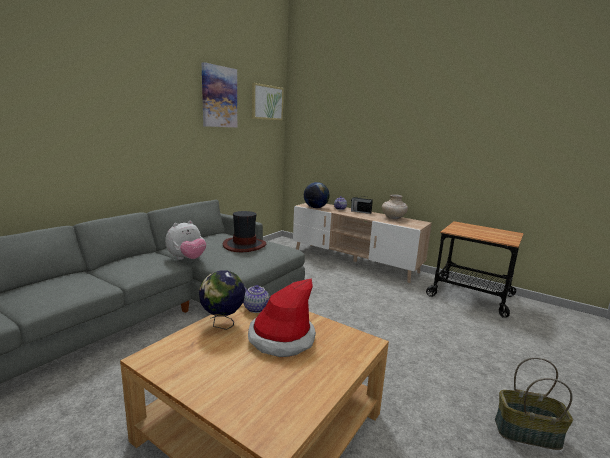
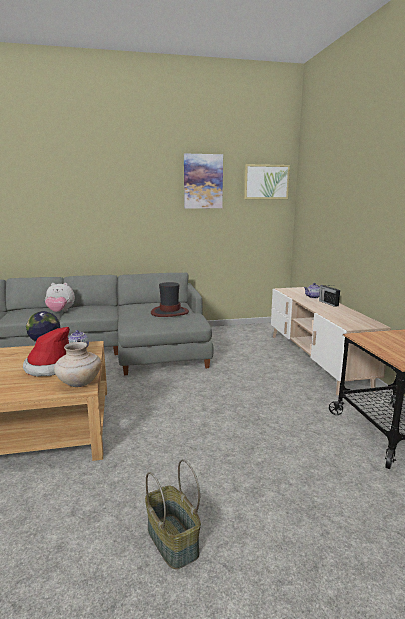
camera: 45 degrees right, 0 degrees up
(187, 259) = (119, 313): plush toy -> plush toy (60, 312)
(315, 207) = (288, 292): globe -> none
(393, 218) = (350, 314): beige vase -> beige vase (79, 383)

